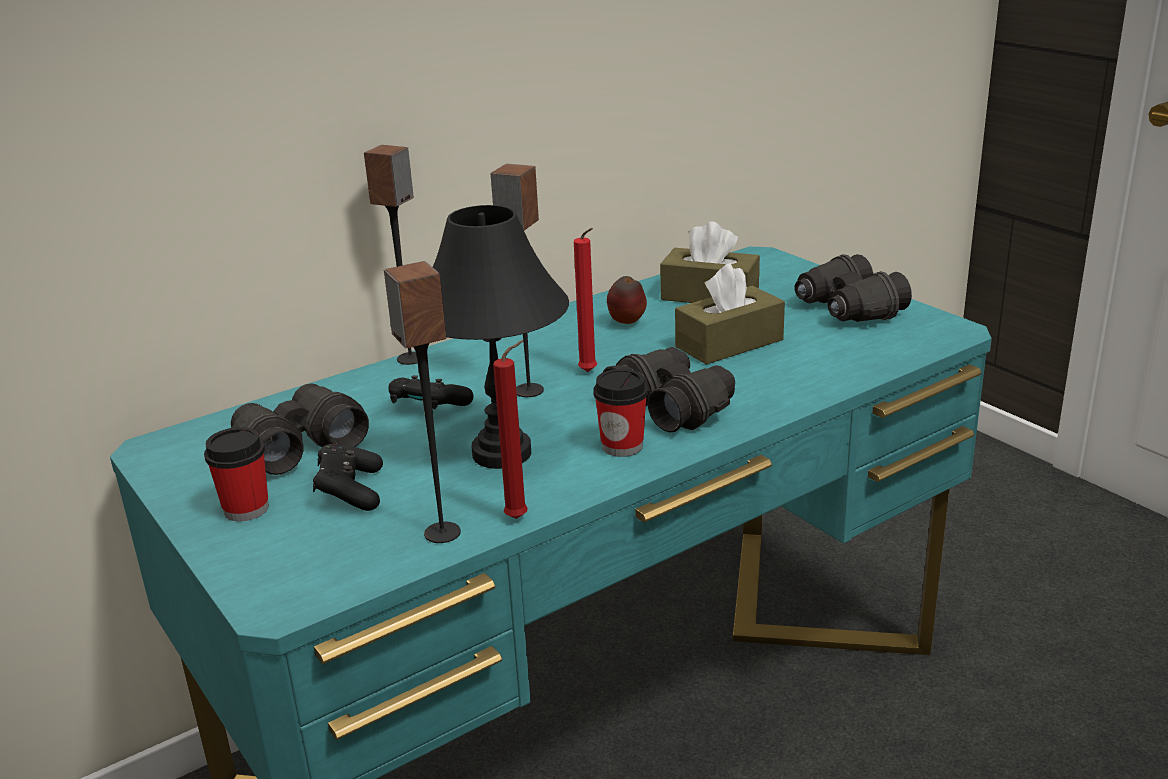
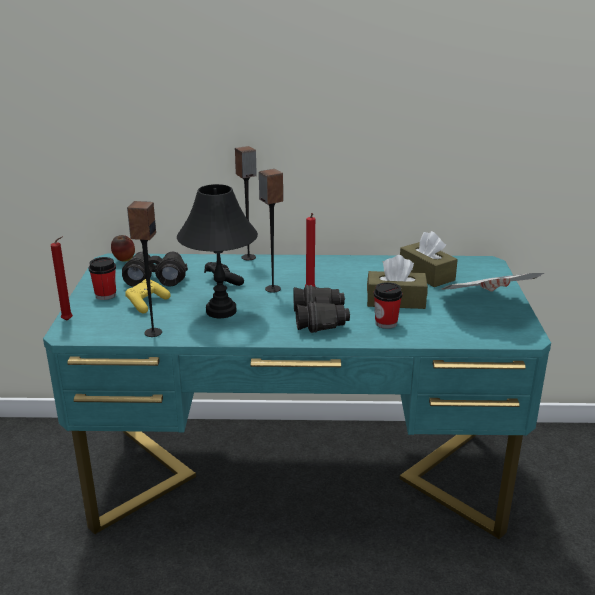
camera: 35 degrees right, 0 degrees up
(350, 492) = (147, 303): black game controller -> yellow game controller
(520, 518) = (187, 339): red candle -> red candle (69, 321)
(622, 446) = (271, 327): cup -> cup (386, 323)
(627, 324) = (363, 274): apple -> apple (124, 261)
(847, 310) = (486, 306): black binoculars -> newspaper

